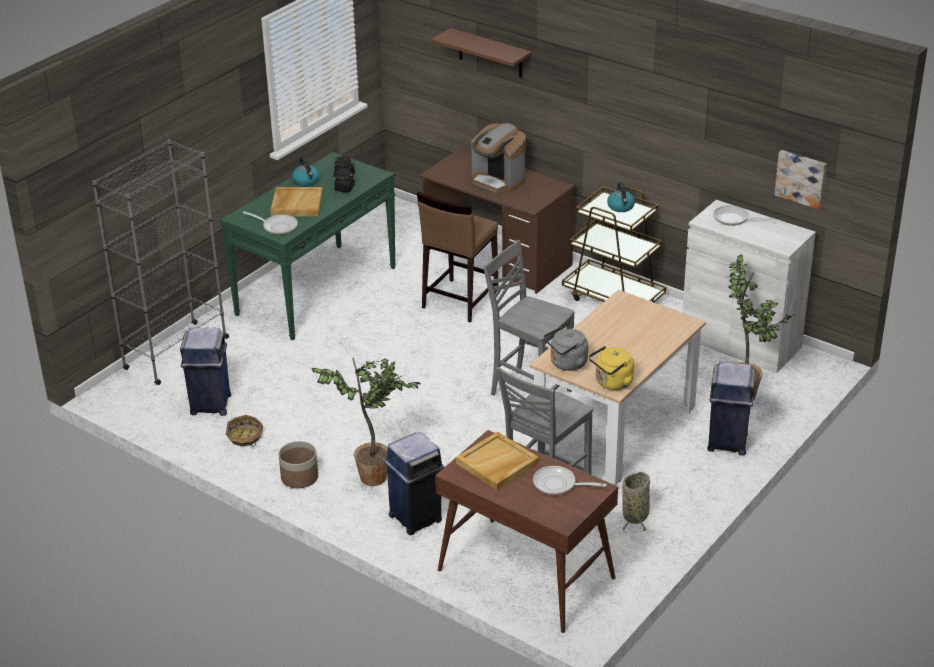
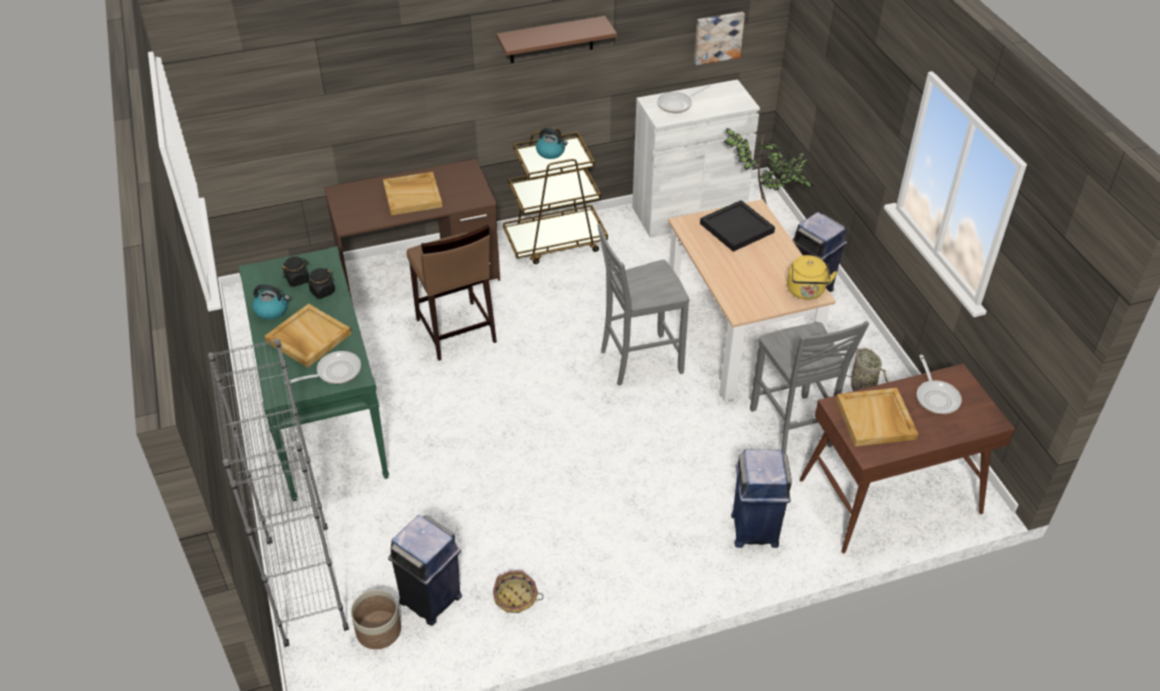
camera: 55 degrees left, 10 degrees up
(299, 477) = (621, 586): planter -> planter (378, 630)
(376, 475) = (668, 525): potted plant -> none
(490, 53) = (342, 67): brown shelf -> brown shelf (551, 40)
(498, 181) = (413, 195): coffee machine -> beige tray
(558, 485) = (936, 397): frying pan -> frying pan turned 60 degrees counterclockwise
(566, 364) = (753, 303): grey kettle -> none
(648, 323) = (736, 228): none -> black tray

